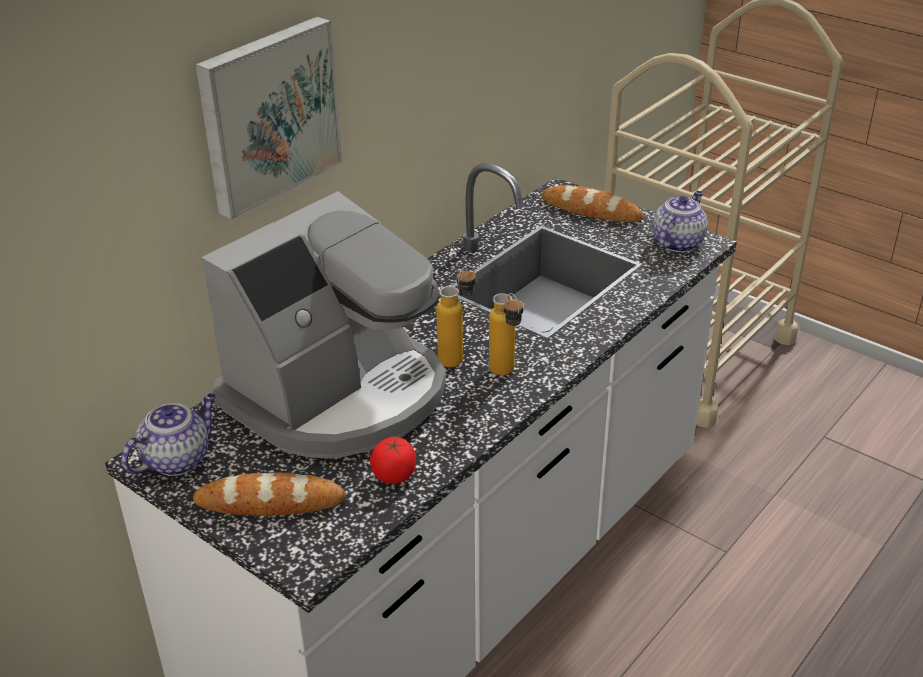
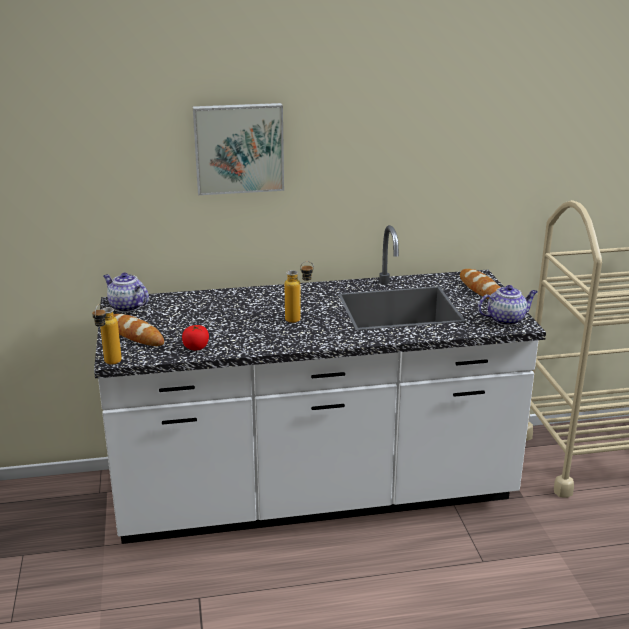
camera: 40 degrees right, 10 degrees down
(177, 459) = (126, 306): teapot -> teapot turned 135 degrees counterclockwise
(339, 395) = (222, 312): coffee machine -> none
(506, 374) = (309, 335): bottle -> bottle (109, 364)

